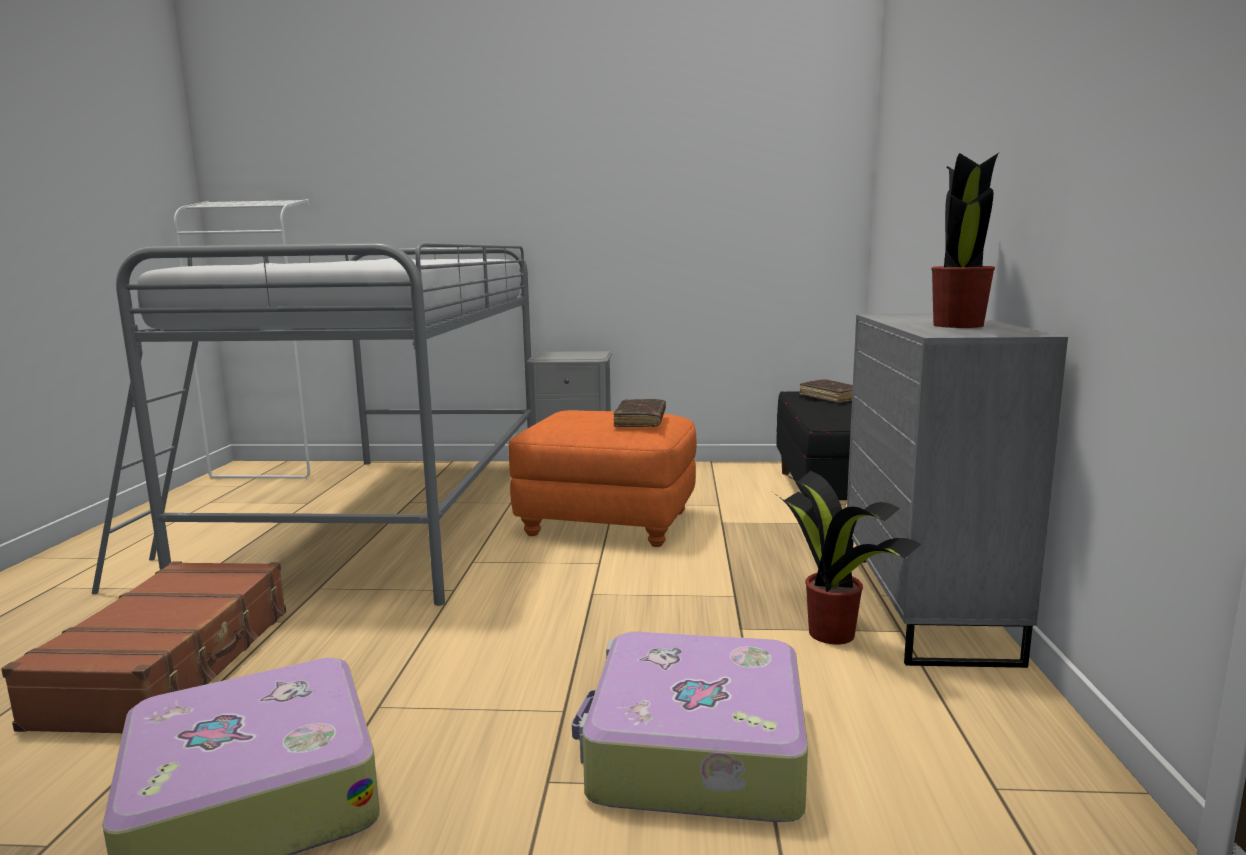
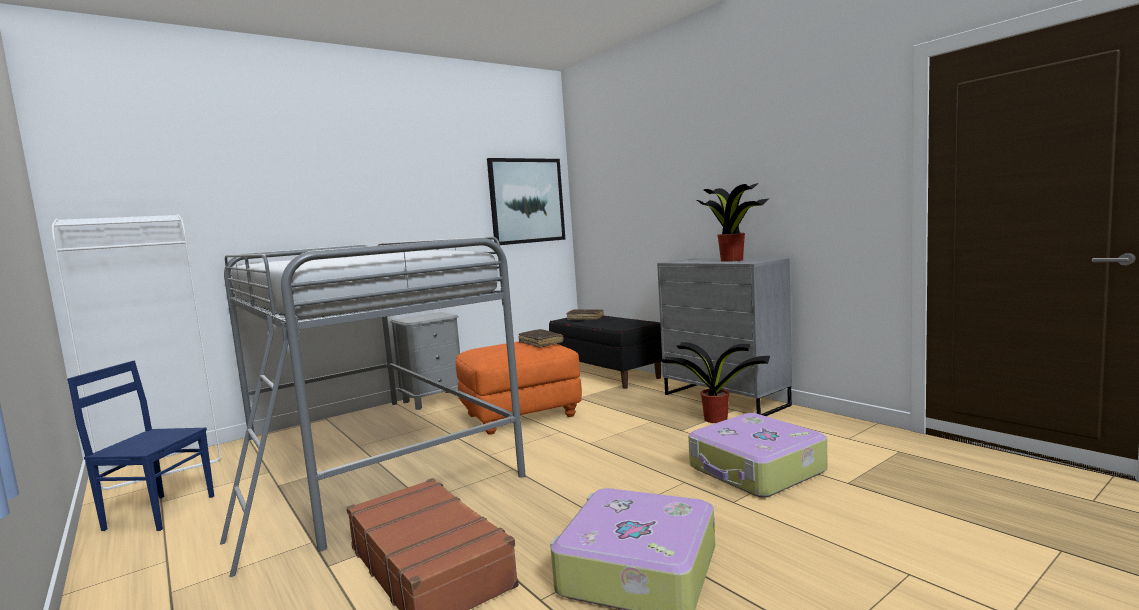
camera: 40 degrees left, 5 degrees down
(190, 511) = (160, 512): none -> blue chair
(781, 189) = (526, 201): none -> picture

